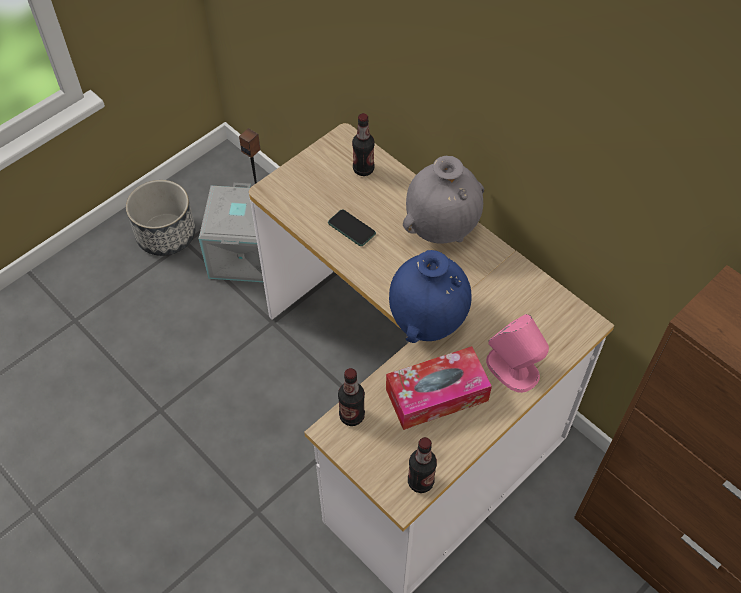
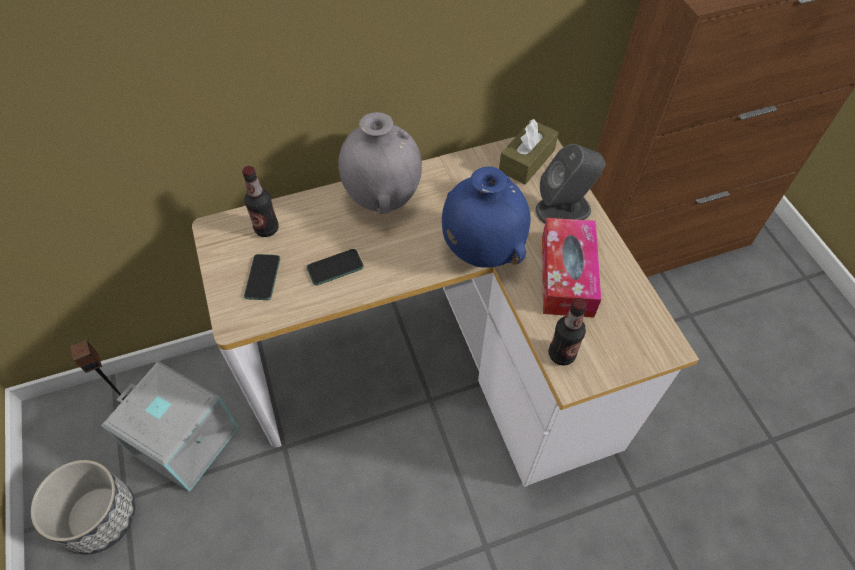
camera: 65 degrees left, 0 degrees up
(317, 188) = (262, 277): none -> phone
(420, 482) = (655, 325): bottle -> none
(513, 369) = (564, 209): pink speaker -> grey speaker
(555, 319) = (526, 160): none -> brown tissue box

